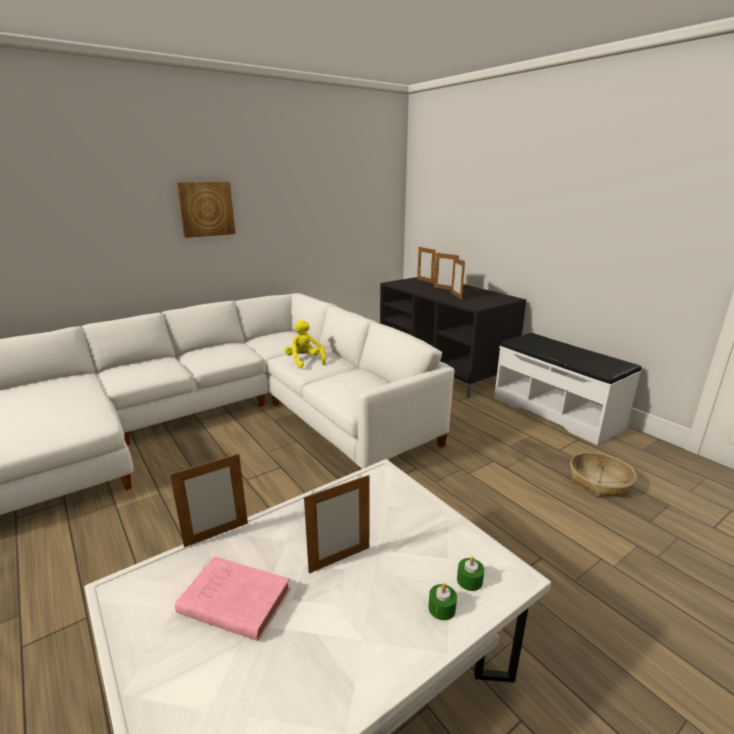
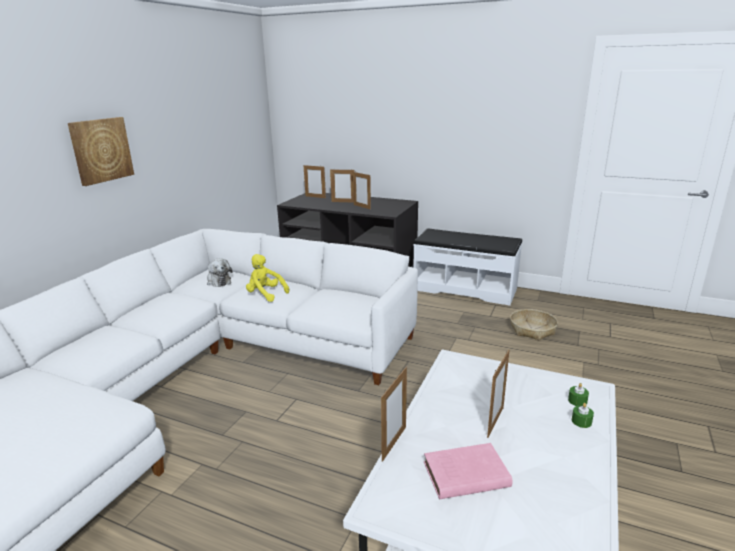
camera: 30 degrees left, 0 degrees up
(283, 341) = (218, 281): none -> plush toy

